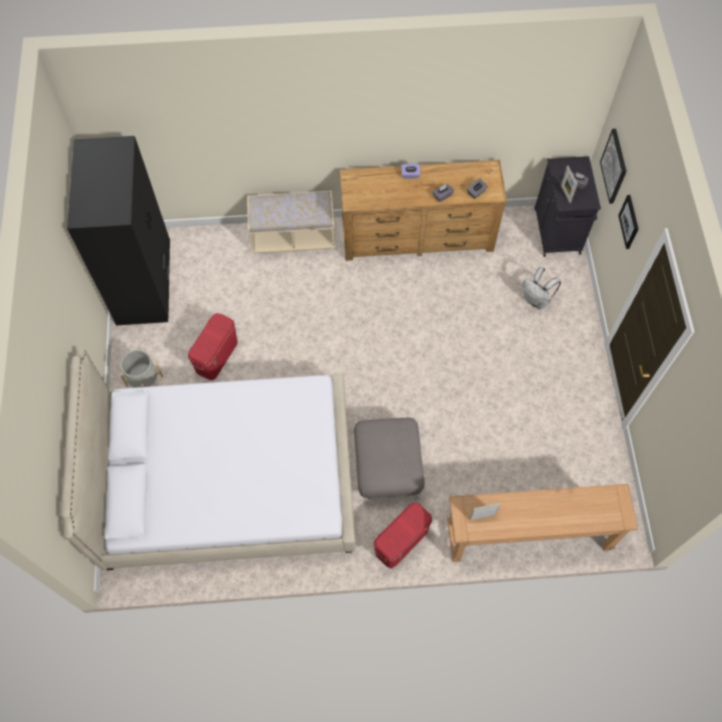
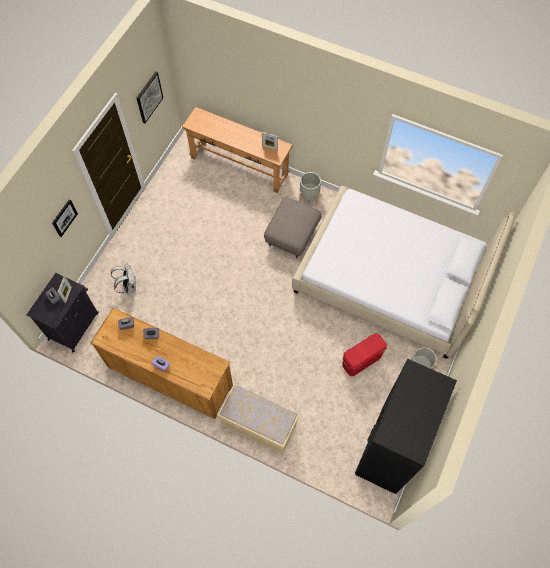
camera: 150 degrees left, 0 degrees up
(401, 541) = (309, 196): red storage box -> grey planter
(614, 166) = (34, 262): picture -> picture (149, 97)

